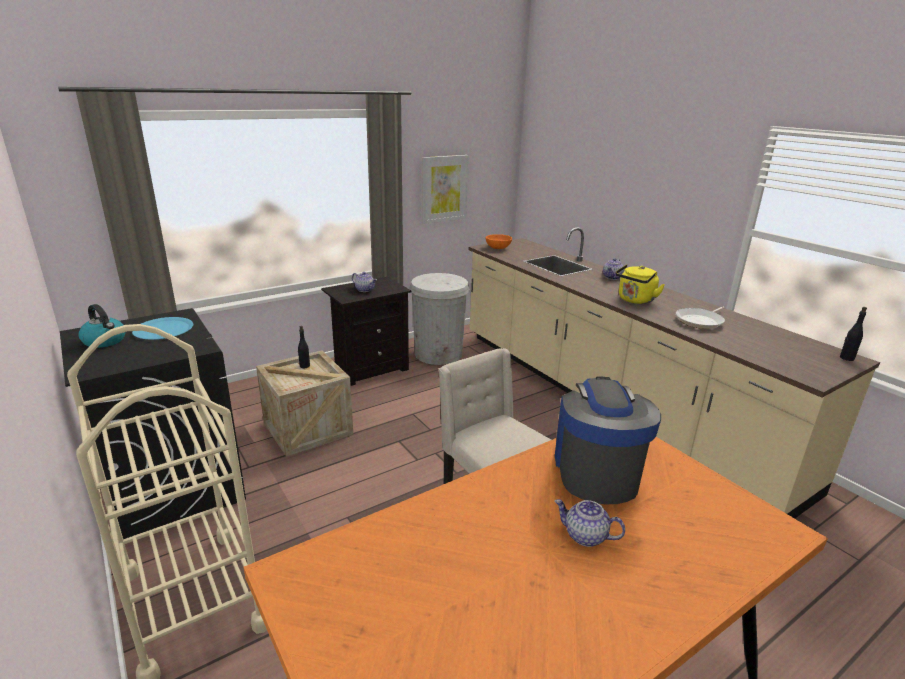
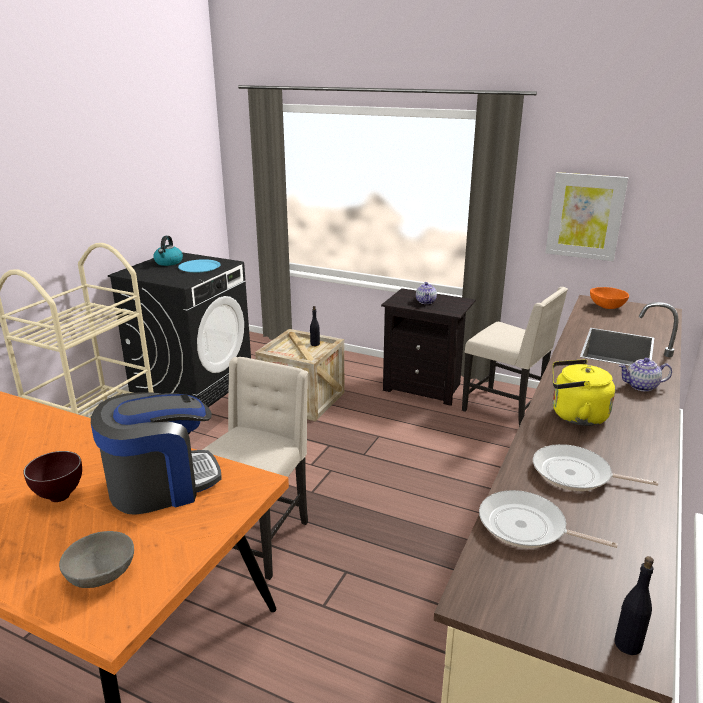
camera: 60 degrees right, 0 degrees up
(438, 354) = (506, 409): white trash can -> beige chair
(585, 536) = (58, 497): teapot -> brown bowl
(723, 526) = (102, 575): none -> grey bowl
(749, 347) = (527, 527): none -> frying pan

